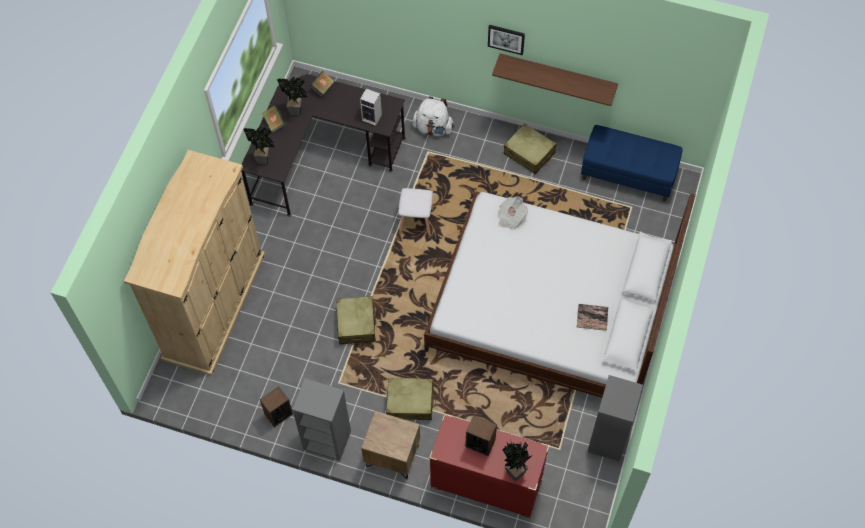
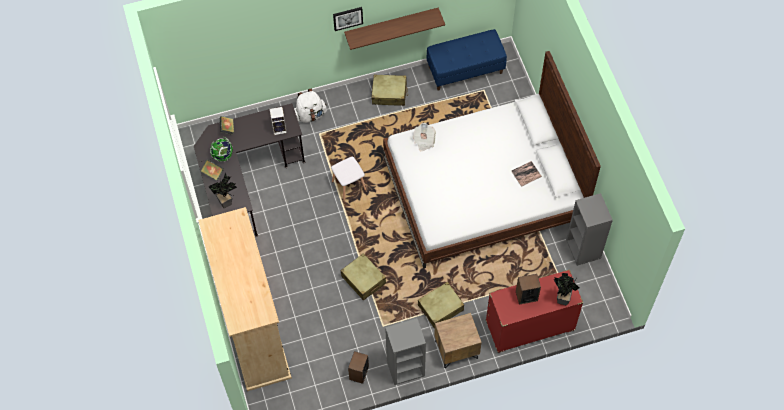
camera: 35 degrees left, 0 degrees up
(297, 112) = (223, 156): potted plant -> globe

